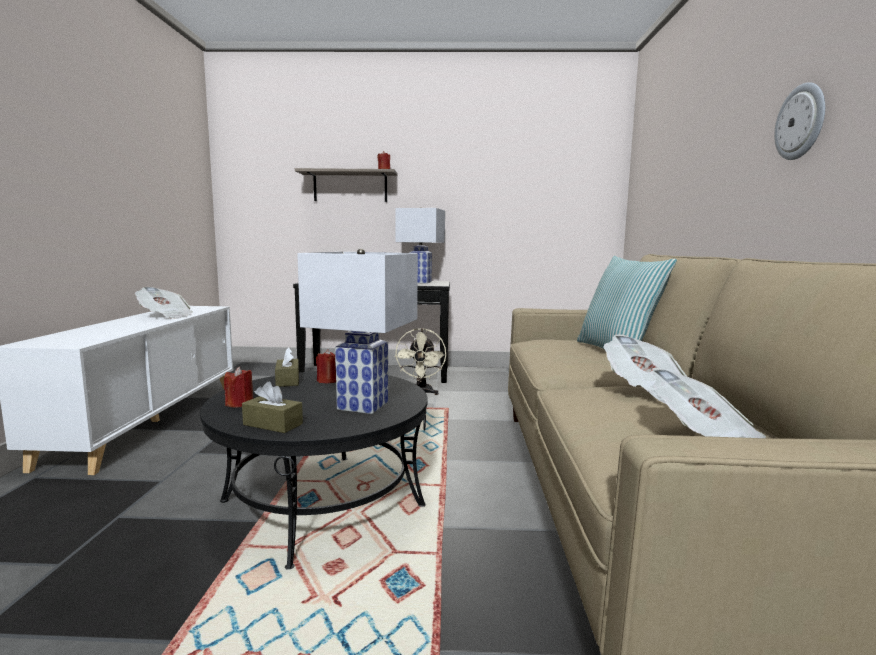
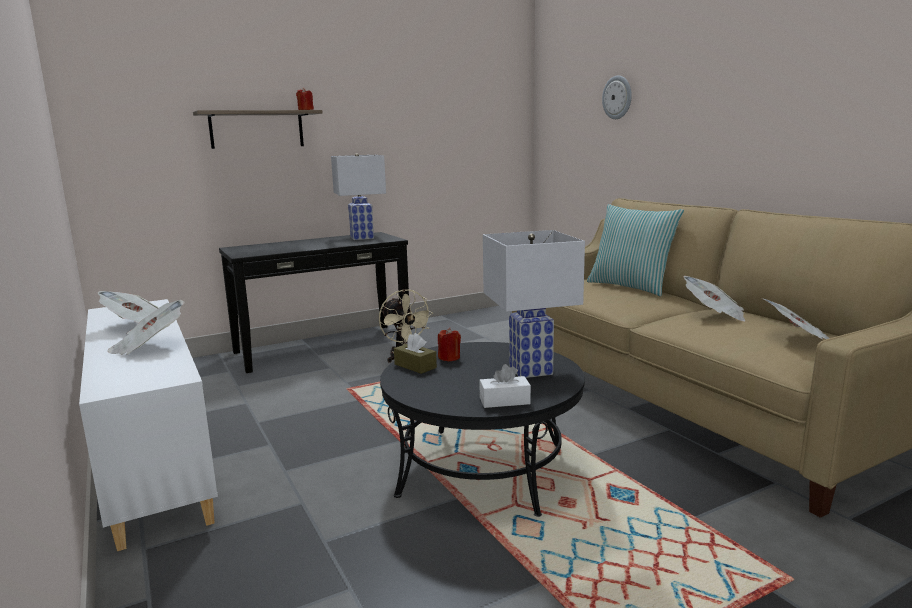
camera: 30 degrees left, 5 degrees up
(128, 327) = (149, 347): none -> newspaper
(240, 404) = (433, 394): red candle -> none
(273, 424) = (504, 401): brown tissue box -> white tissue box
(801, 122) = (747, 103): wall clock -> wall clock (617, 97)

